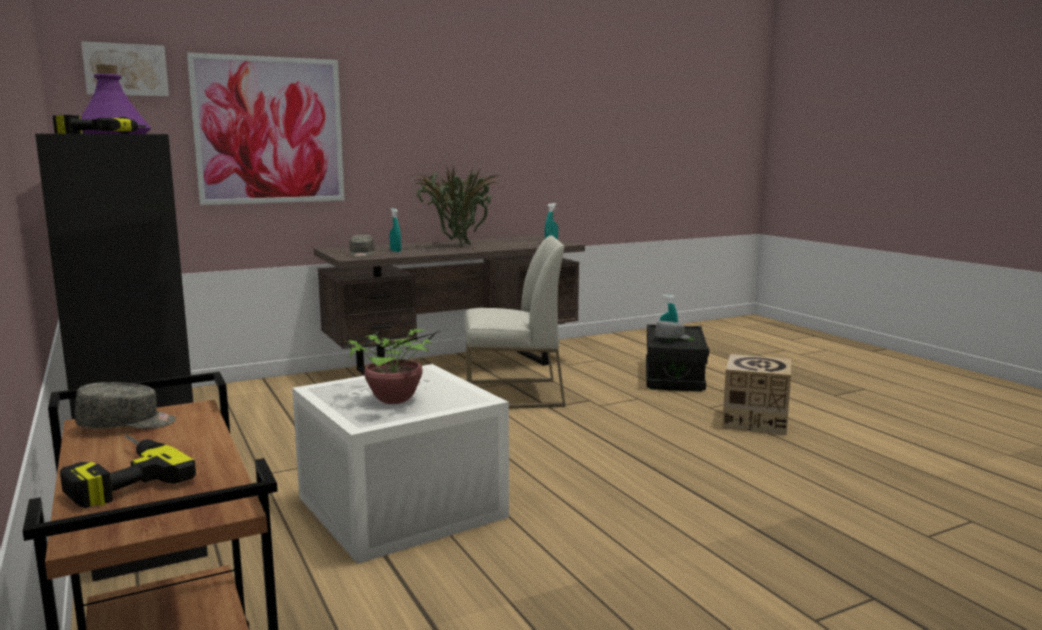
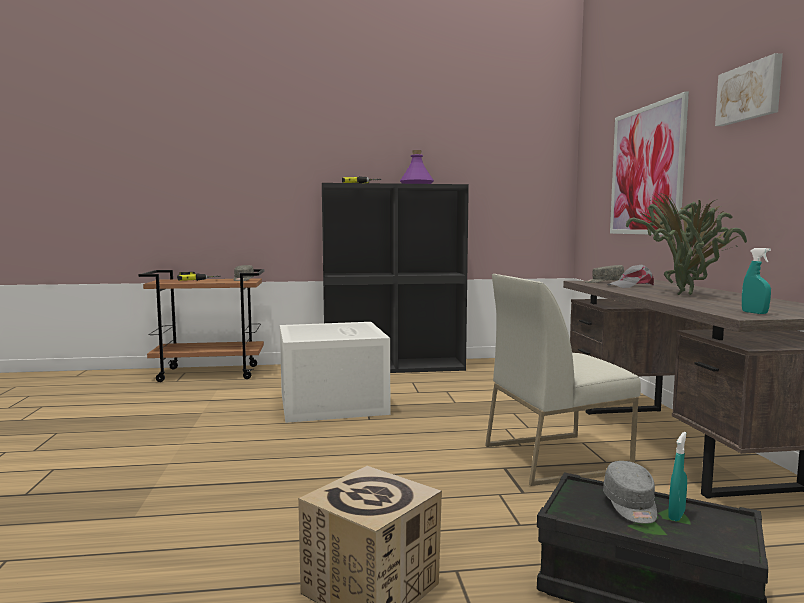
camera: 110 degrees right, 5 degrees down
(126, 70) = (597, 138): picture -> picture (750, 92)
(391, 399) = (323, 329): potted plant -> none
(395, 251) = (632, 286): turquoise spray bottle -> grey cap
(512, 395) = (556, 457): white chair -> white chair turned 60 degrees clockwise

